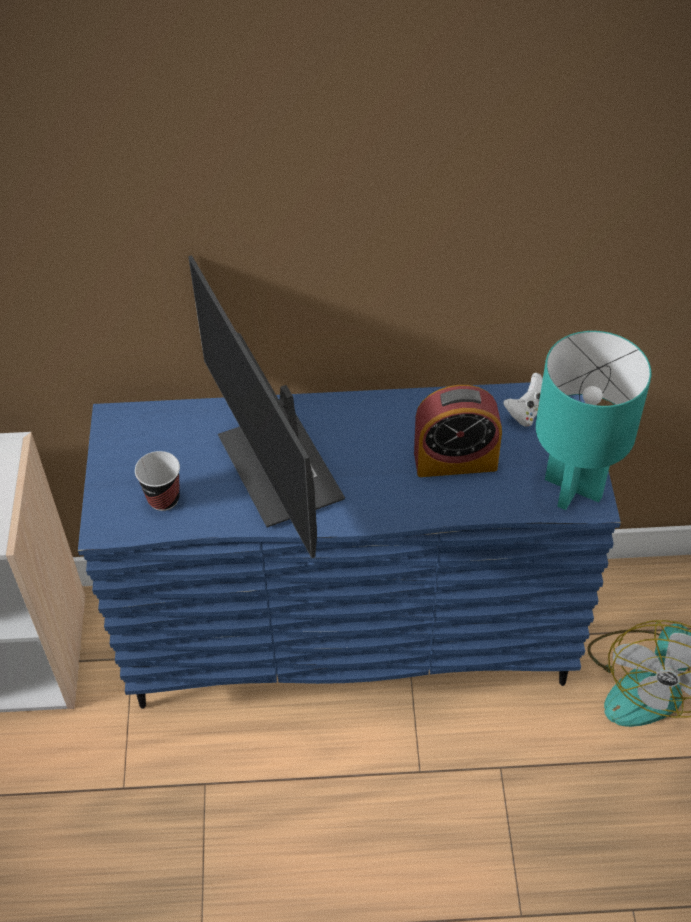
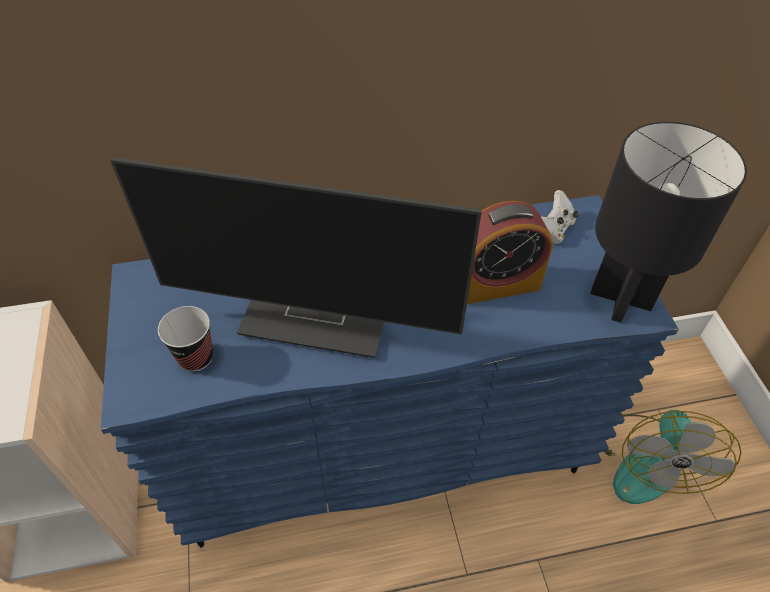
camera: 10 degrees left, 0 degrees up
(282, 471) = (321, 313): monitor -> monitor turned 45 degrees counterclockwise
(572, 487) = (620, 298): turquoise table lamp -> black table lamp

